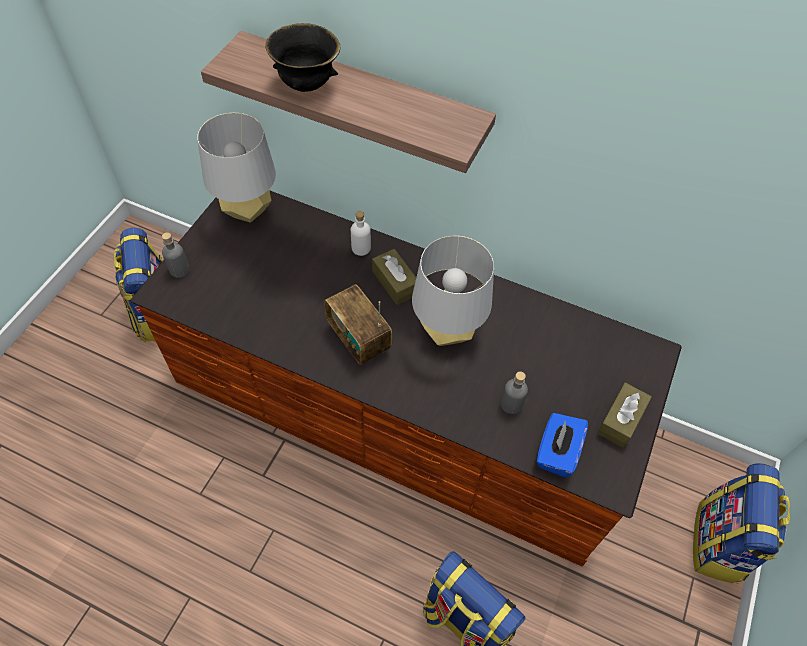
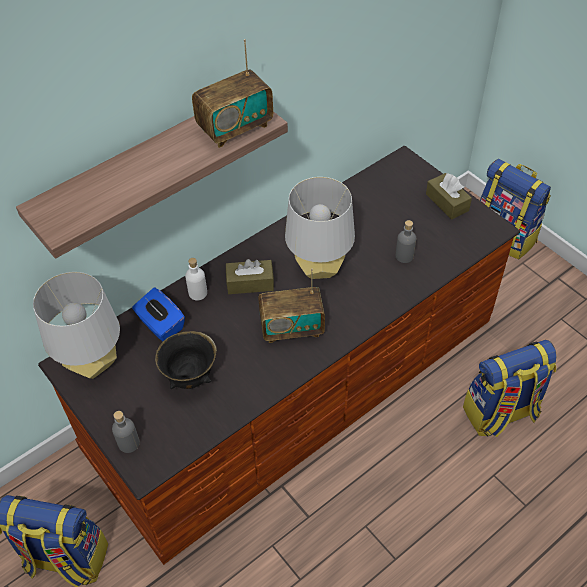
camera: 60 degrees left, 5 degrees down
(306, 86) = (131, 184): black bowl -> black bowl (190, 378)
(429, 126) = (235, 128): none -> radio
(556, 452) = (455, 247): blue tissue box -> blue tissue box (161, 325)

